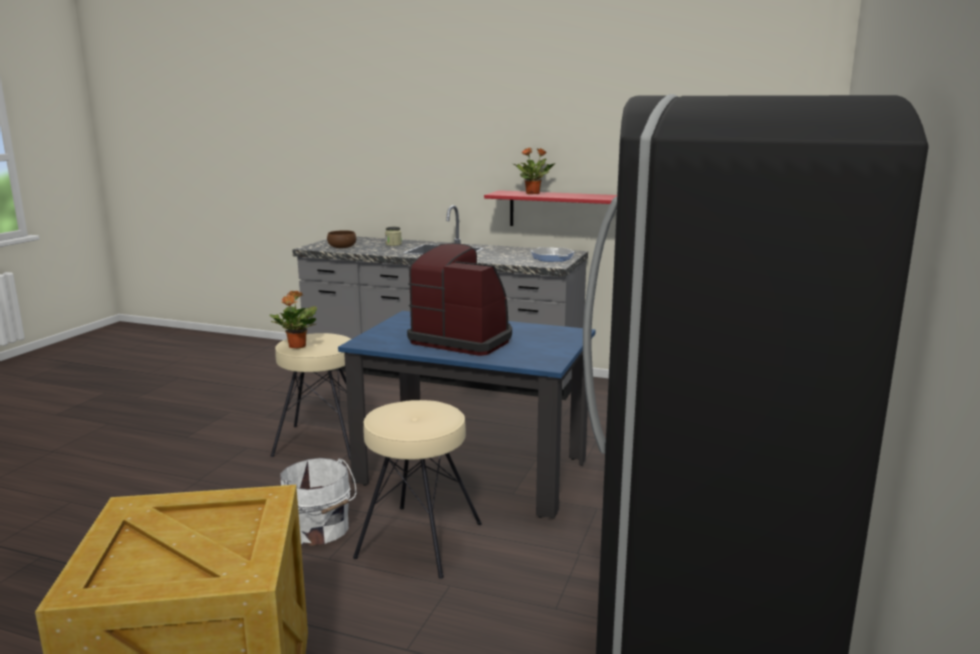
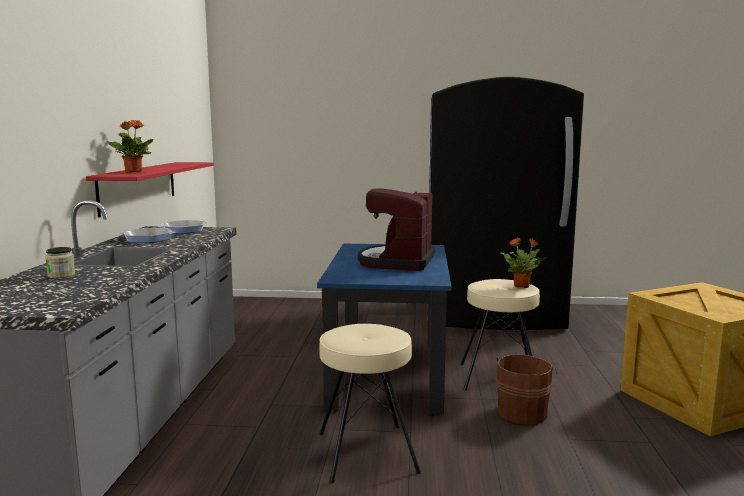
camera: 105 degrees left, 5 degrees down
(297, 346) = (389, 338): potted plant -> potted plant (522, 286)
(319, 530) = (523, 412): white bucket -> brown bucket
(342, 246) = (66, 294): brown bowl -> none
(511, 252) = (148, 239): none -> frying pan

